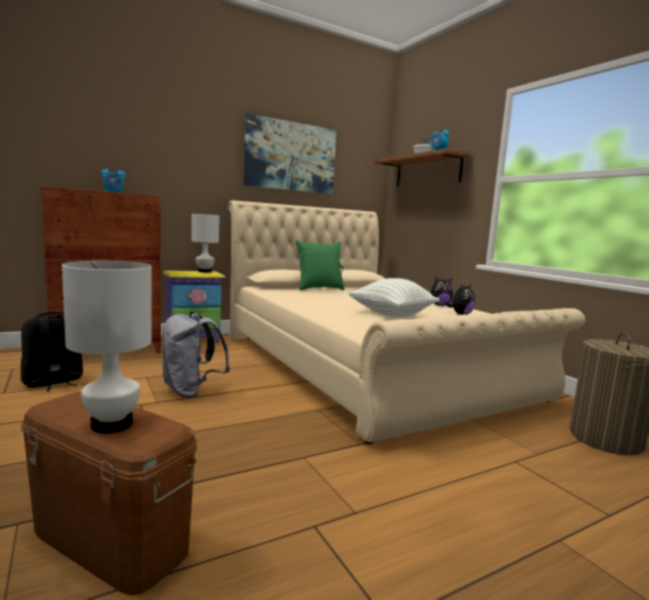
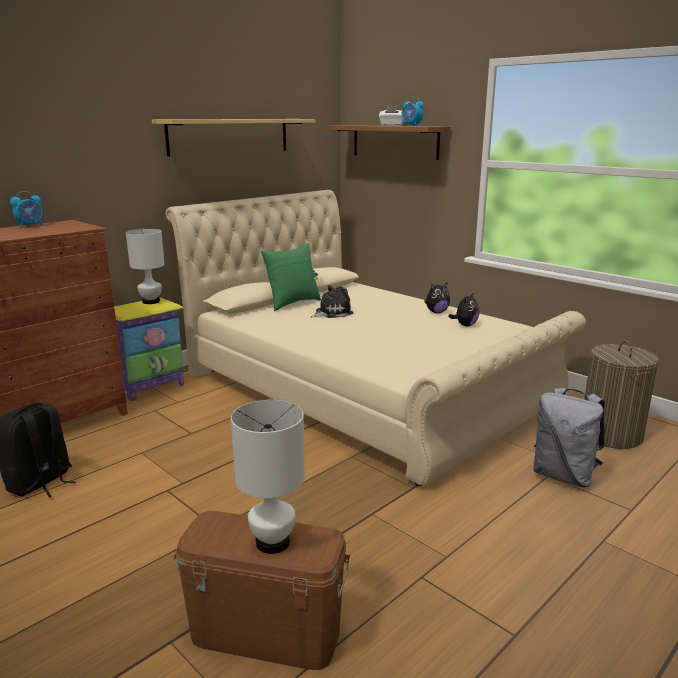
camera: 15 degrees left, 10 degrees up
(191, 391) = (207, 461): grey backpack -> grey backpack (563, 476)
(290, 156) = (229, 136): picture -> shelf
(345, 296) = (331, 313): none -> plush toy
(392, 315) = (403, 341): pillow -> none

